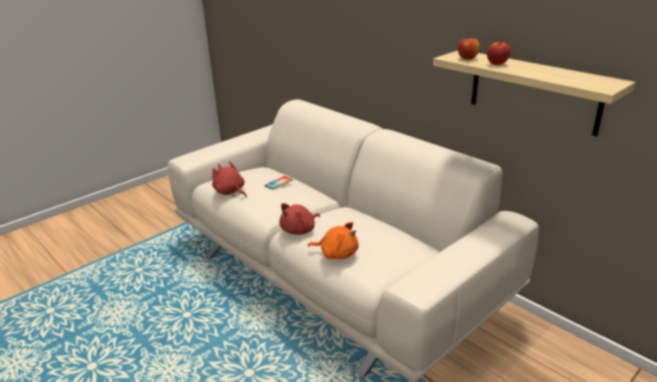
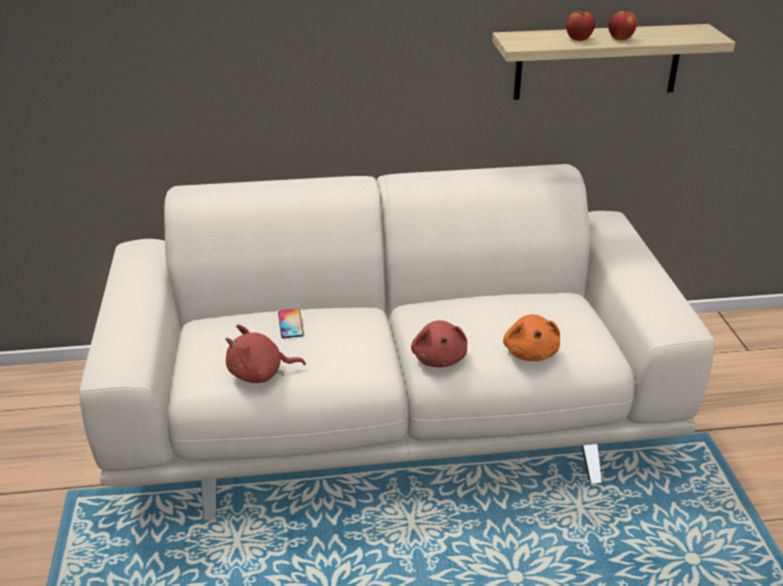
camera: 55 degrees left, 5 degrees up
(337, 253) = (530, 352): orange plush toy -> orange plush toy turned 120 degrees clockwise
(467, 58) = (538, 41): apple -> apple (620, 38)

